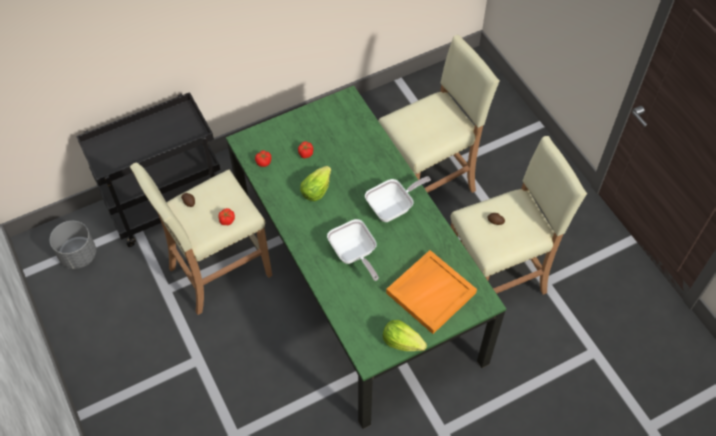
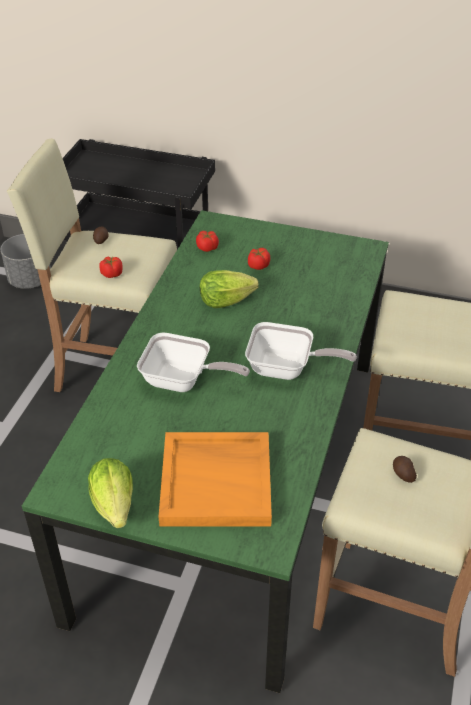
camera: 45 degrees right, 15 degrees down
(354, 255) = (183, 381): frying pan -> frying pan turned 90 degrees counterclockwise

